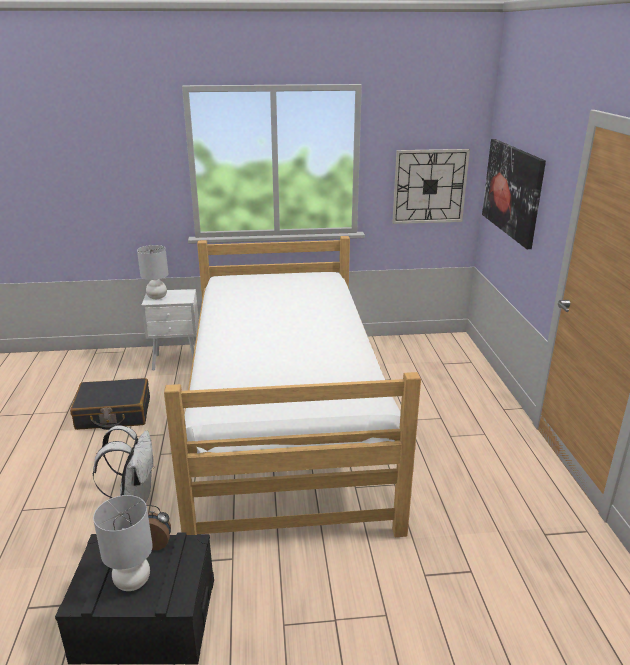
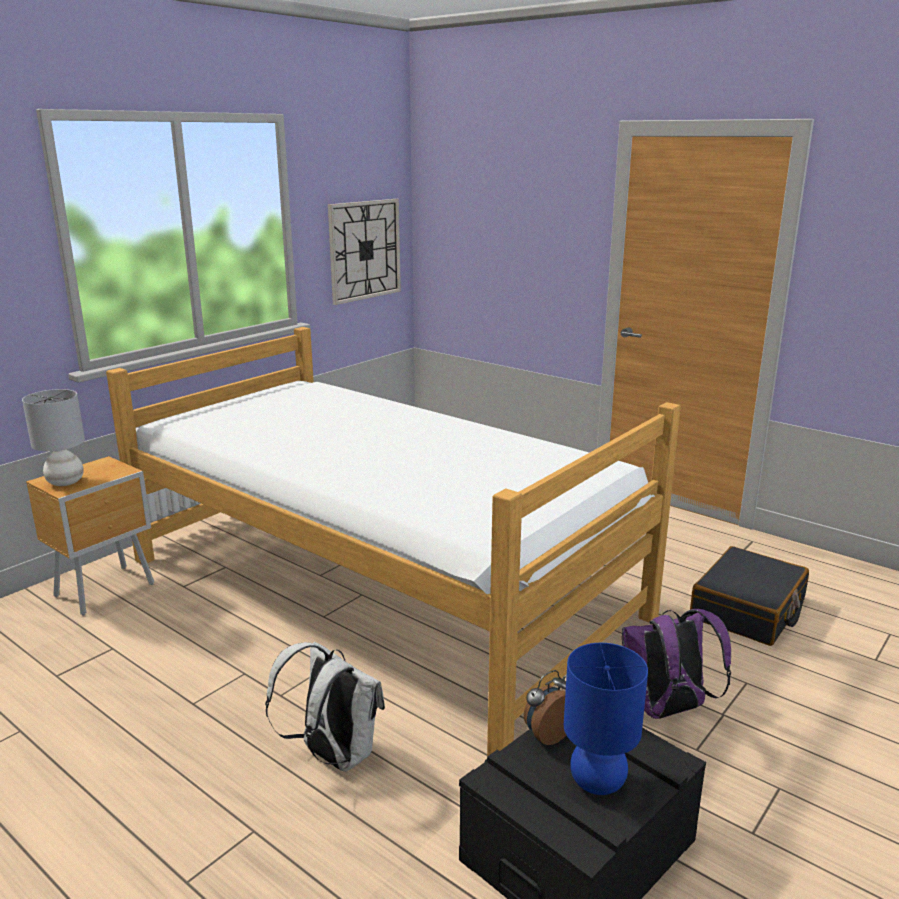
camera: 45 degrees left, 5 degrees down
(113, 414) = (116, 692): black suitcase -> black suitcase (748, 610)
(132, 582) = (598, 782): grey table lamp -> blue table lamp
(177, 362) = (107, 590): white nightstand -> brown nightstand
(308, 592) = (667, 710): none -> purple backpack
(512, 190) = (483, 235): picture -> none

